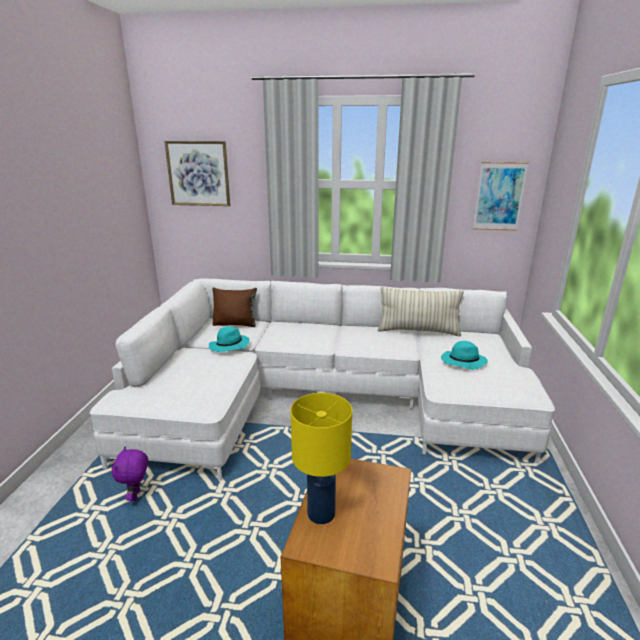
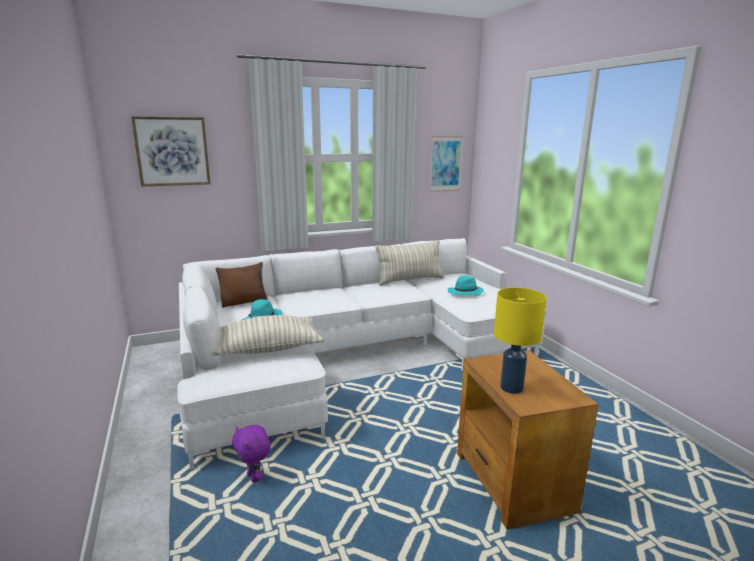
camera: 30 degrees left, 5 degrees down
(198, 379) = (268, 349): none -> pillow

